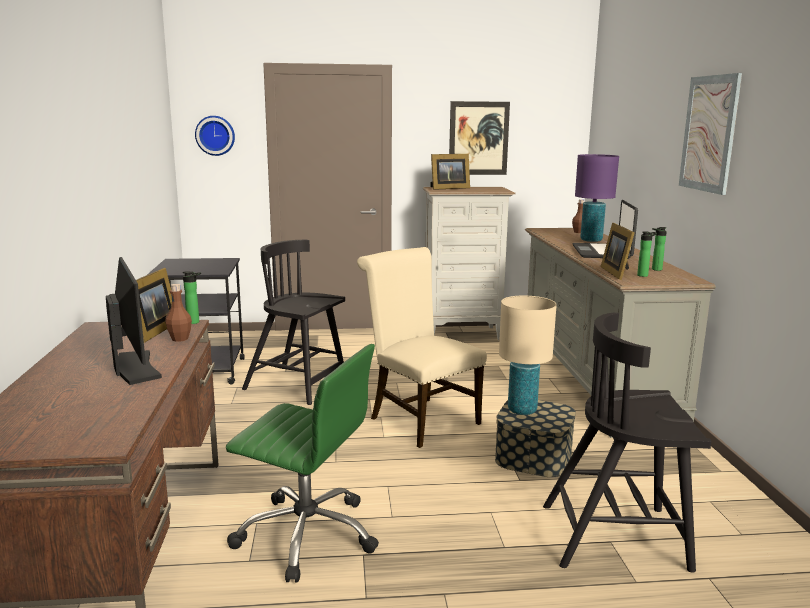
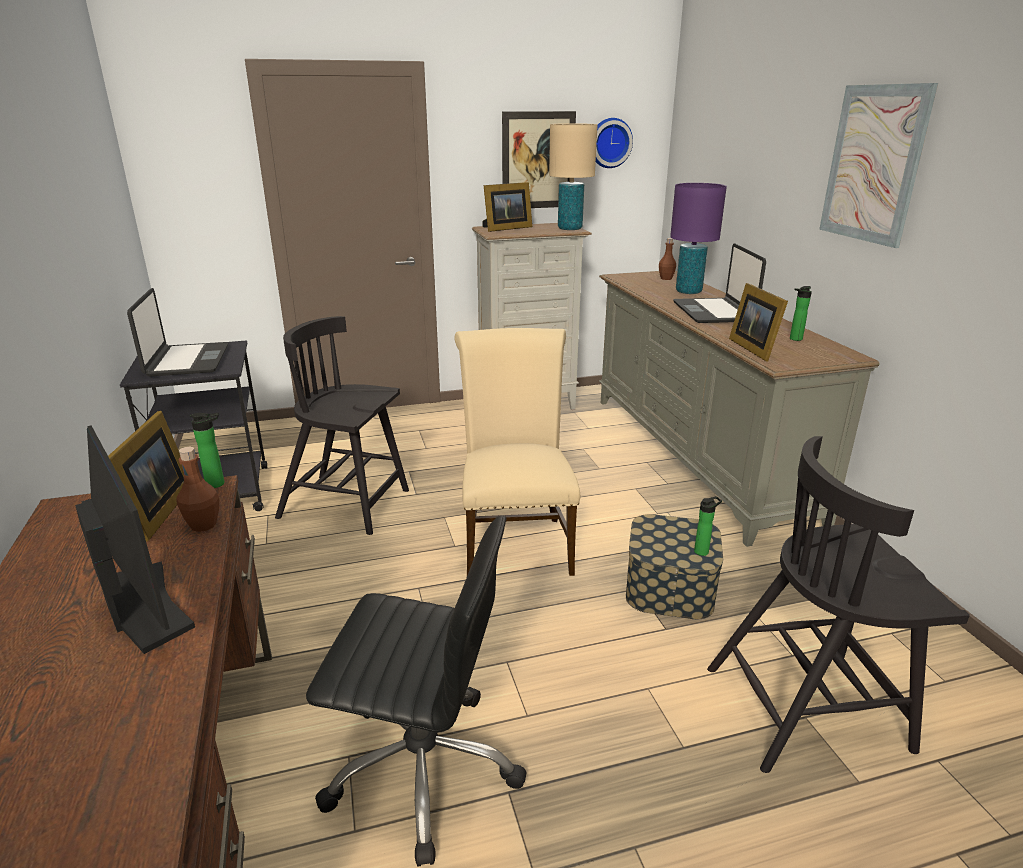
camera: 10 degrees left, 10 degrees up
(194, 266) = (186, 361): none -> laptop
(215, 135) = (187, 166): wall clock -> wall clock (609, 143)
(307, 535) = (424, 767): green office chair -> black office chair
(419, 419) = (515, 542): beige chair -> beige chair turned 45 degrees clockwise
(522, 410) = (656, 536): beige table lamp -> beige table lamp (570, 228)
(644, 275) = (788, 351): bottle -> bottle (703, 551)

